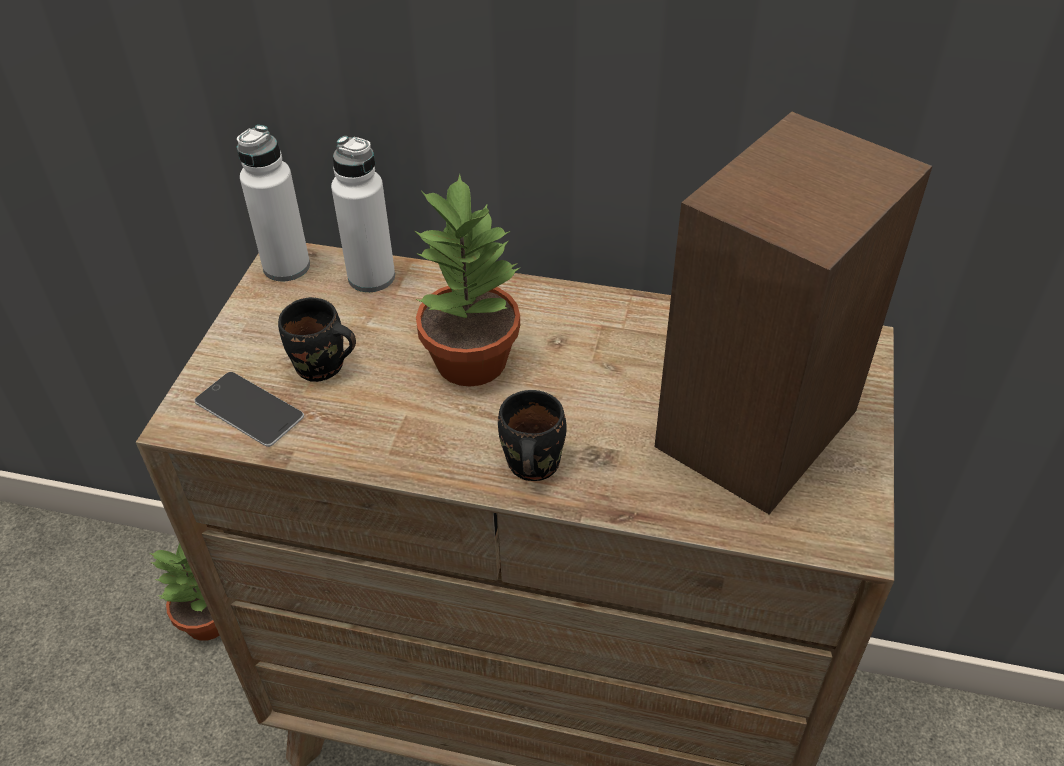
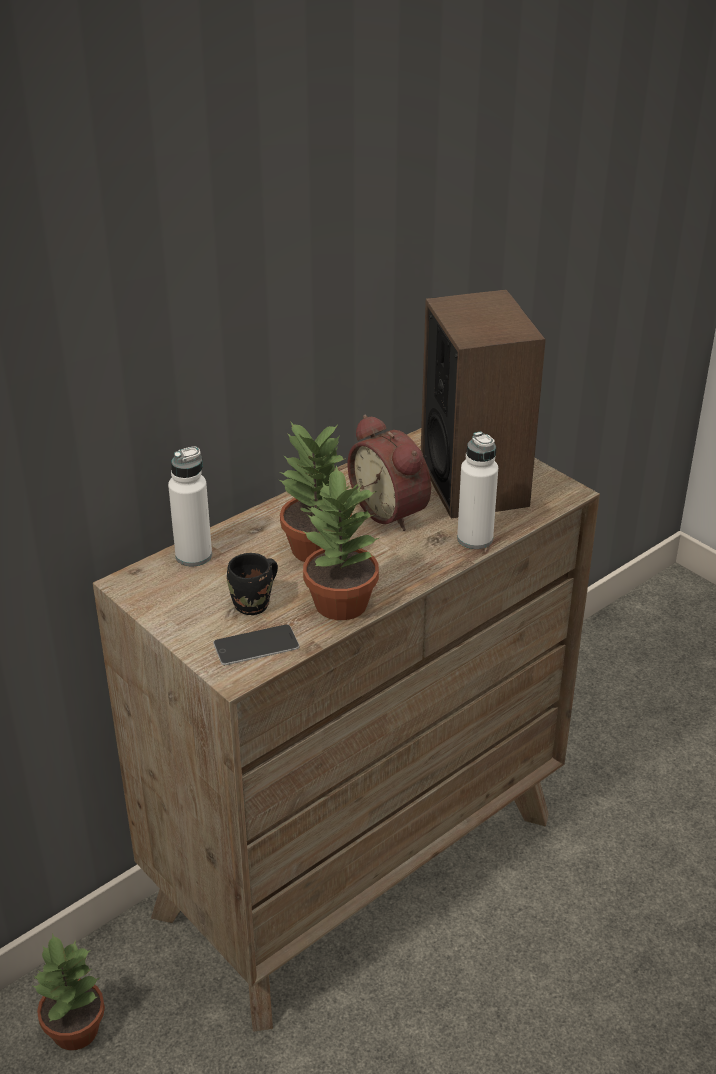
camera: 55 degrees left, 10 degrees down
(286, 266) = (136, 585): white bottle -> white bottle (475, 539)
(380, 438) = (340, 604): none -> potted plant
(529, 466) = (419, 562): black mug -> none
(613, 384) = (392, 510): none -> alarm clock

